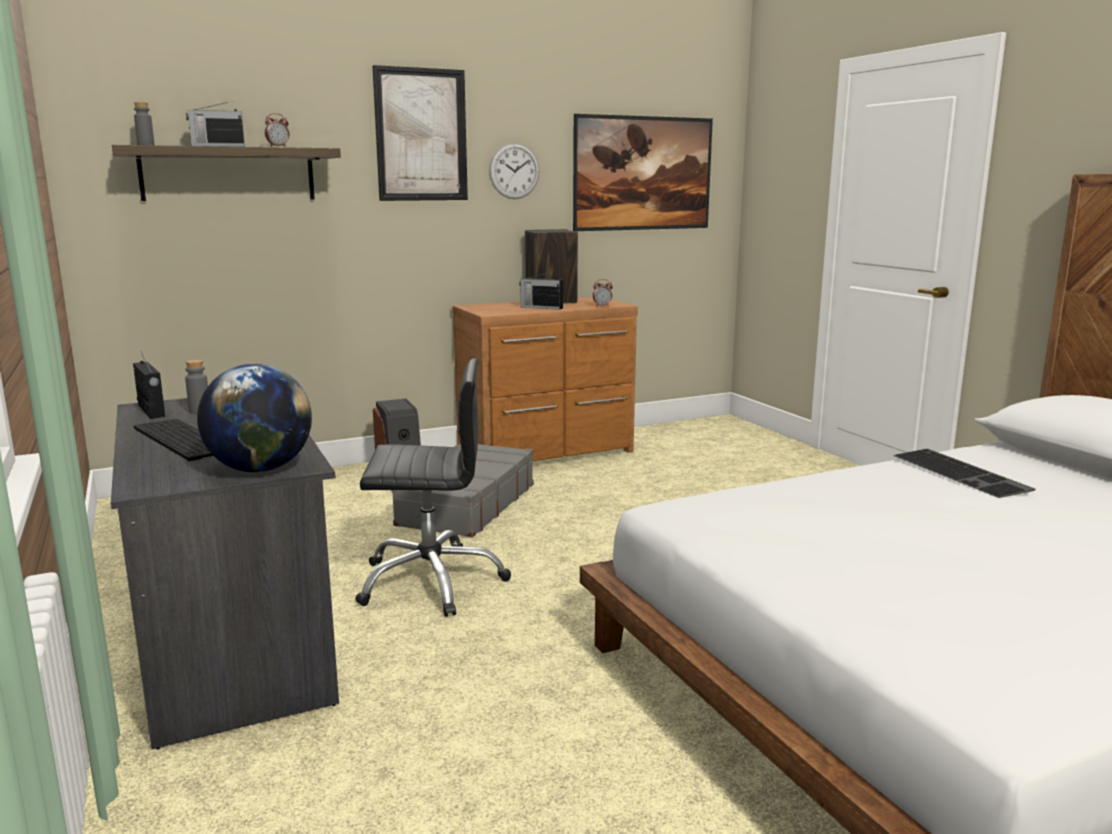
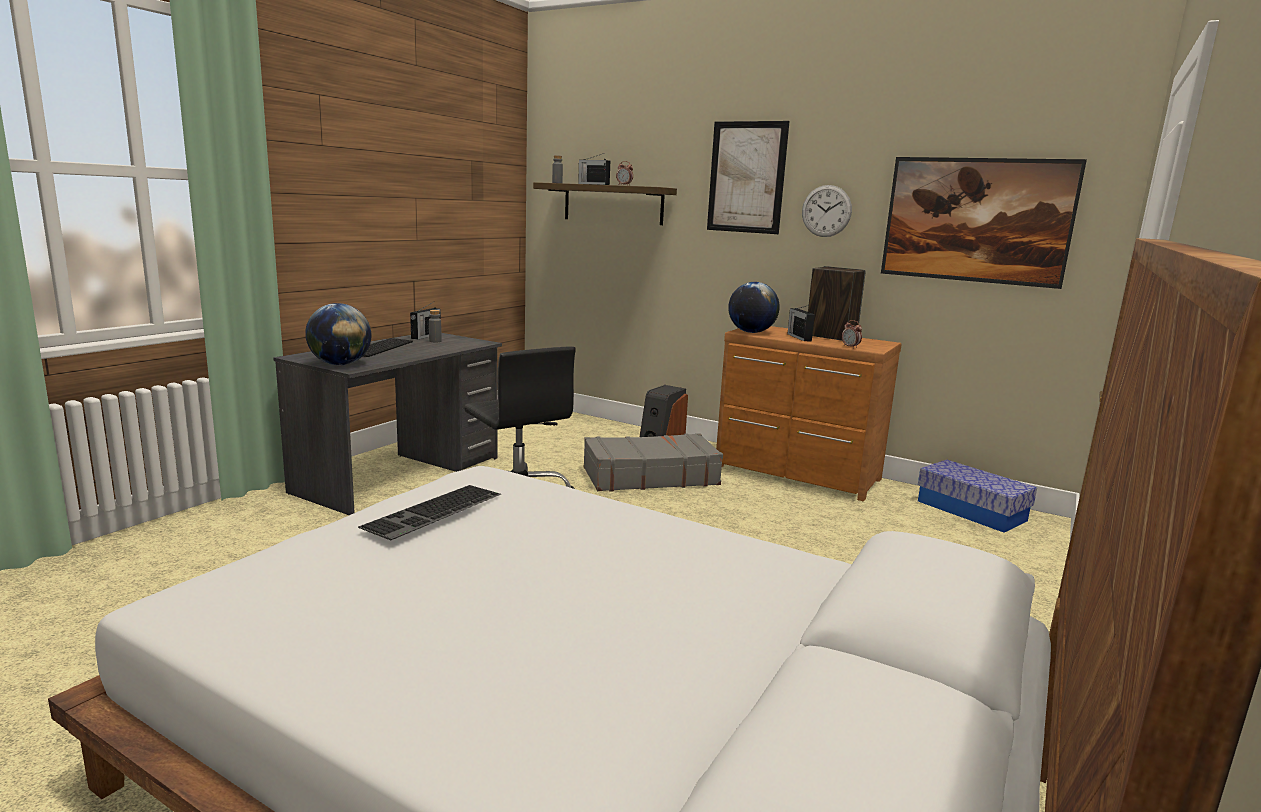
camera: 55 degrees right, 0 degrees up
(496, 312) = (751, 332): none -> globe
(689, 431) = (971, 511): none -> storage box
(963, 472) = (719, 560): keyboard -> keyboard (434, 512)

